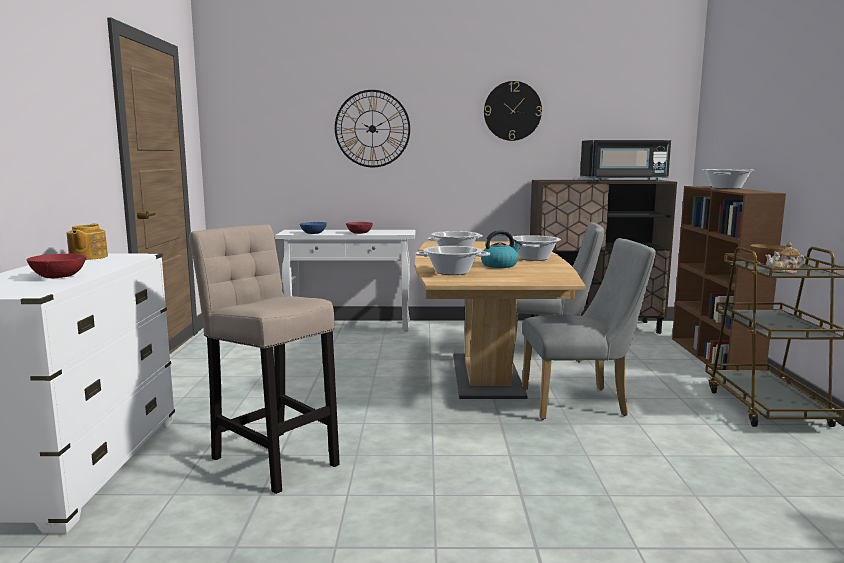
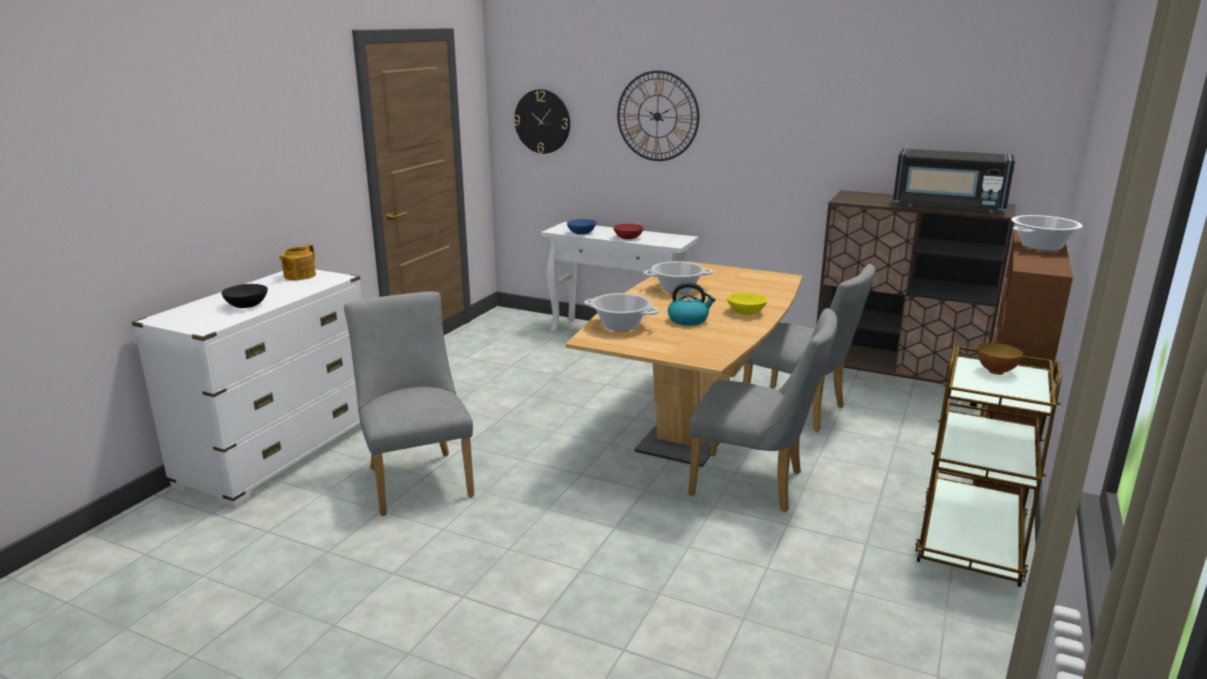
camera: 25 degrees right, 10 degrees up
(58, 276) = (246, 305): red bowl -> black bowl
(272, 458) = (417, 478): beige stool -> grey chair
(512, 111) = (823, 102): wall clock -> wall clock (542, 121)
(533, 258) = (746, 312): cooking pot -> yellow bowl
(783, 272) = (984, 391): teapot -> none

